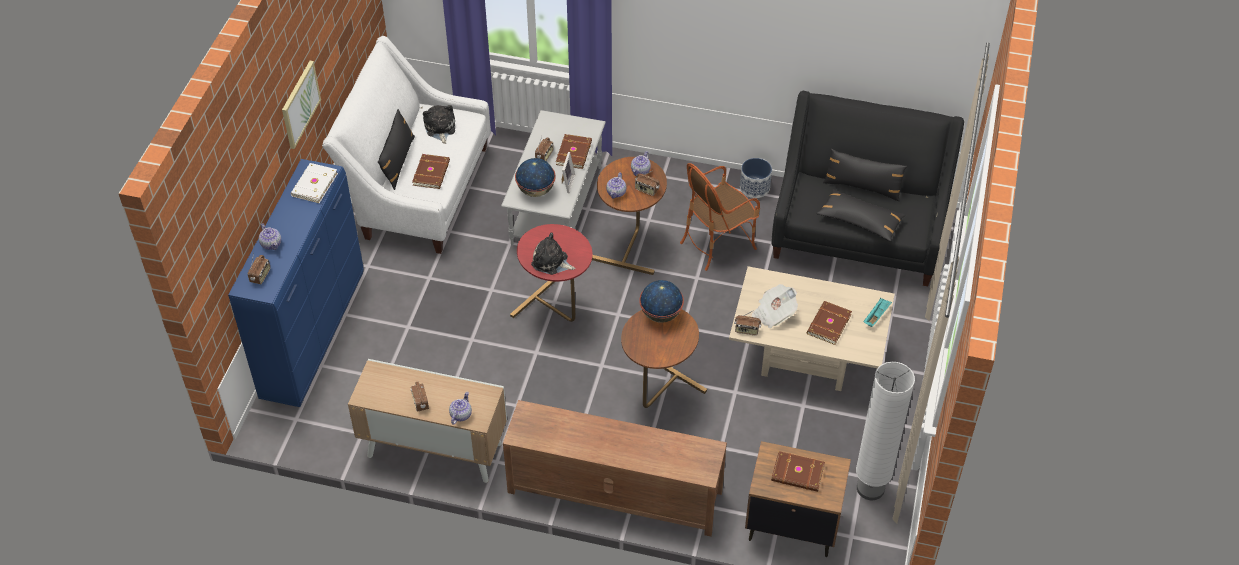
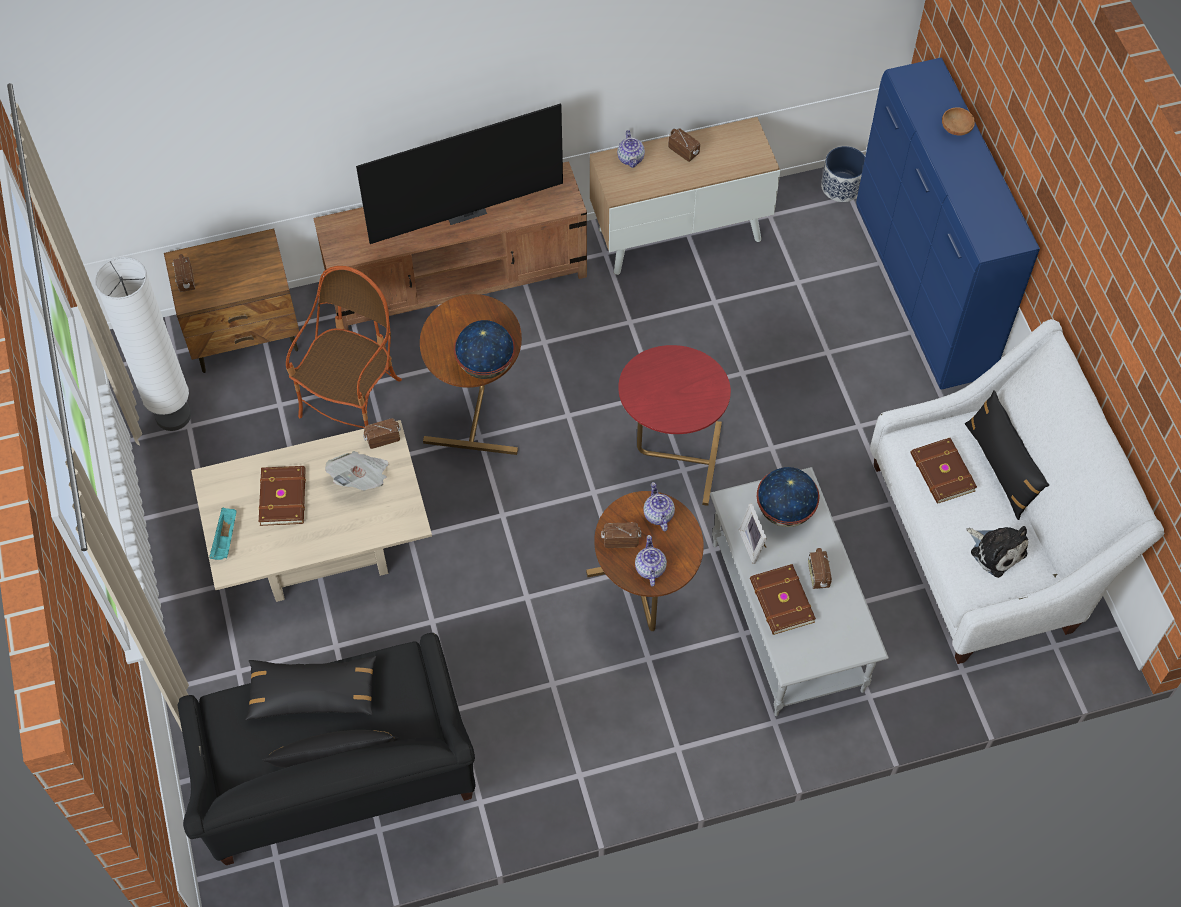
camera: 150 degrees right, 10 degrees up
(260, 276) = (929, 90): radio -> radio (185, 280)
(271, 244) = (956, 129): teapot -> brown bowl
(300, 104) = (1076, 232): picture -> none
(313, 185) = (988, 221): white book -> none
(551, 262) = (666, 371): plush toy -> none
(601, 441) = (465, 209): none -> television
(717, 243) = (530, 667): armchair -> armchair (353, 402)
(755, 187) = (532, 799): planter -> planter (841, 186)
(798, 474) = (229, 271): brown book -> none

